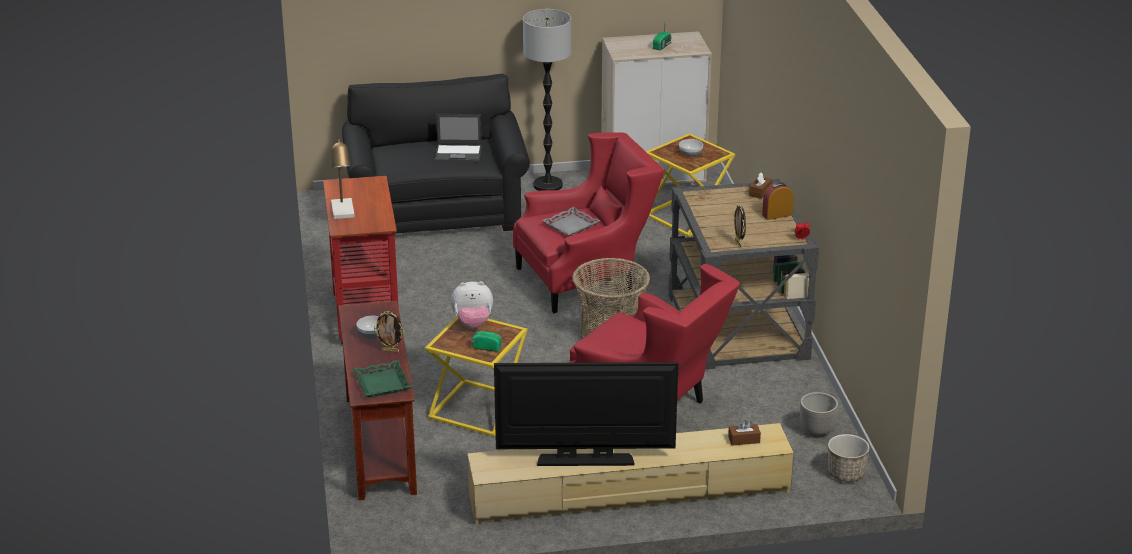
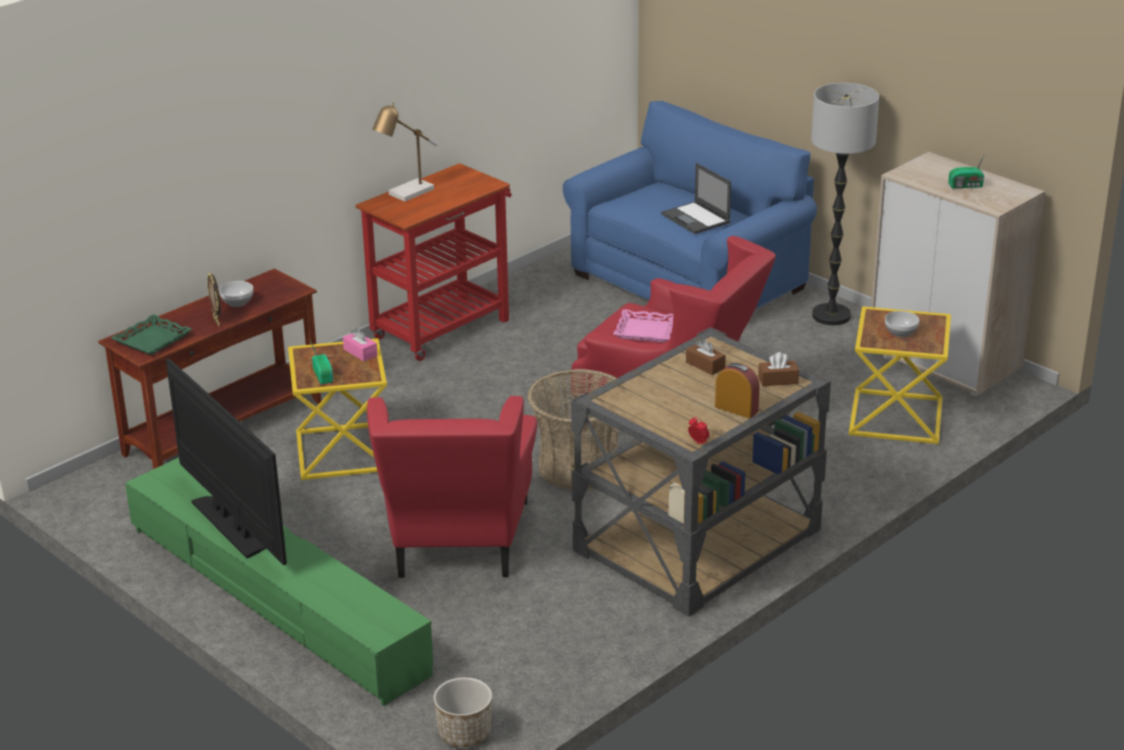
camera: 55 degrees right, 0 degrees up
(437, 210) = (688, 282): black sofa -> blue sofa
(473, 324) = (360, 352): plush toy -> pink tissue box
(571, 226) = (645, 331): grey tray -> pink tray
(629, 494) = (274, 600): beige tv stand -> green tv stand
(738, 243) = (632, 409): picture frame -> none
(744, 440) = (368, 609): brown tissue box -> brown tissue box (705, 365)
(816, 431) = (533, 678): planter -> none

